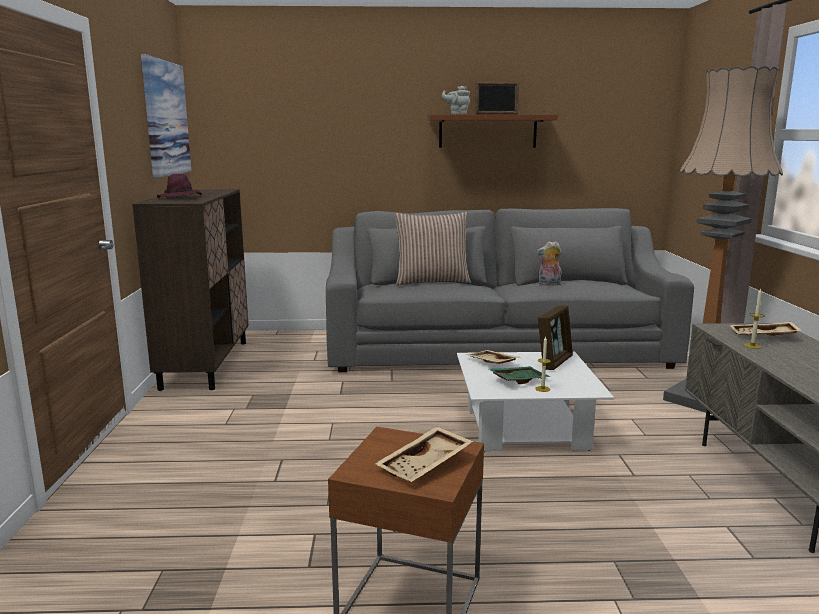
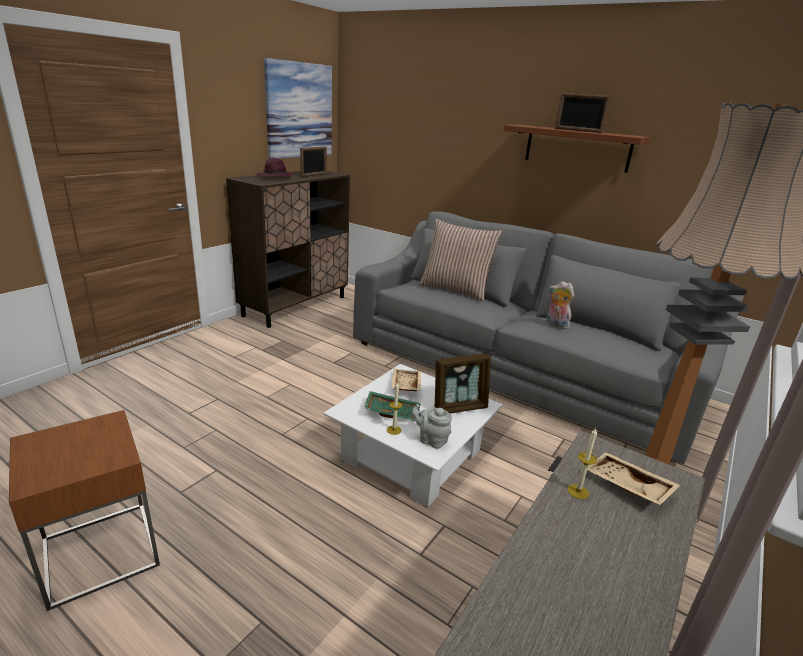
camera: 35 degrees right, 10 degrees up
(210, 192) = (314, 175): none -> picture frame
(426, 465) = (68, 460): beige tray -> none
(457, 114) = (536, 127): grey teapot -> grey teapot (431, 440)

